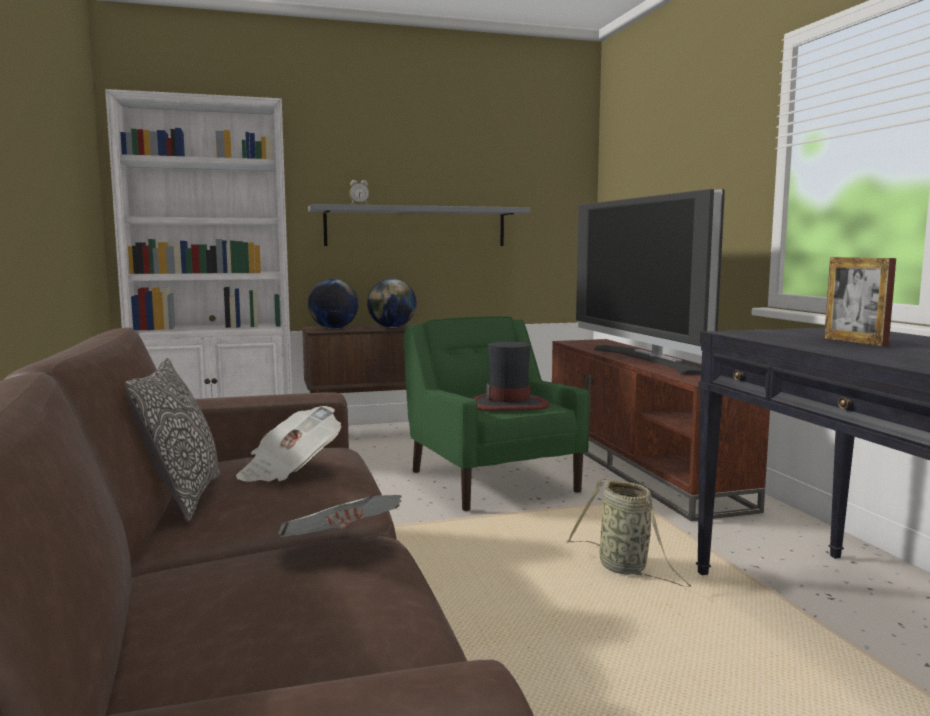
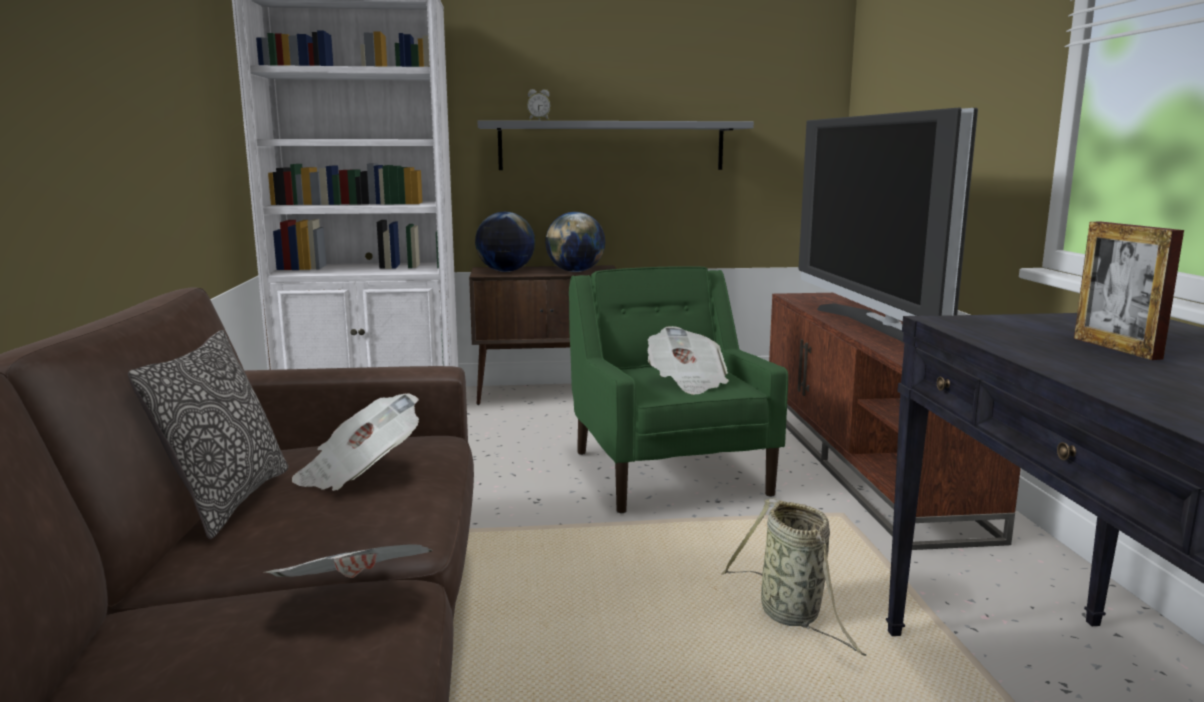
camera: 10 degrees right, 5 degrees up
(509, 405) = (687, 382): hat -> newspaper

